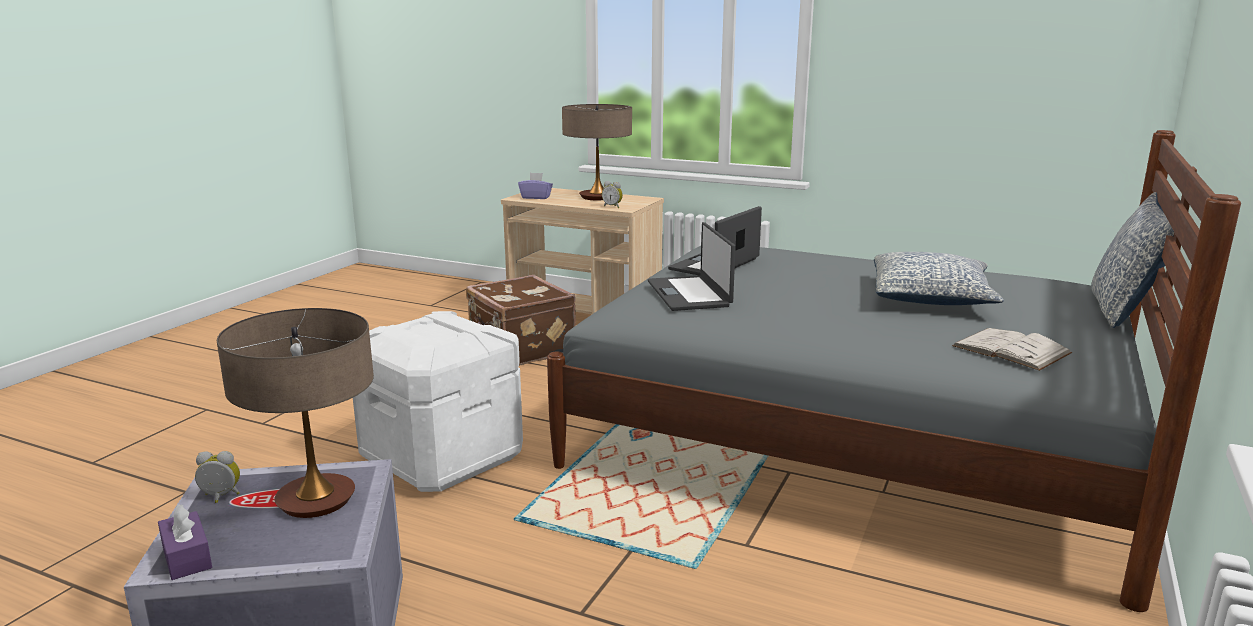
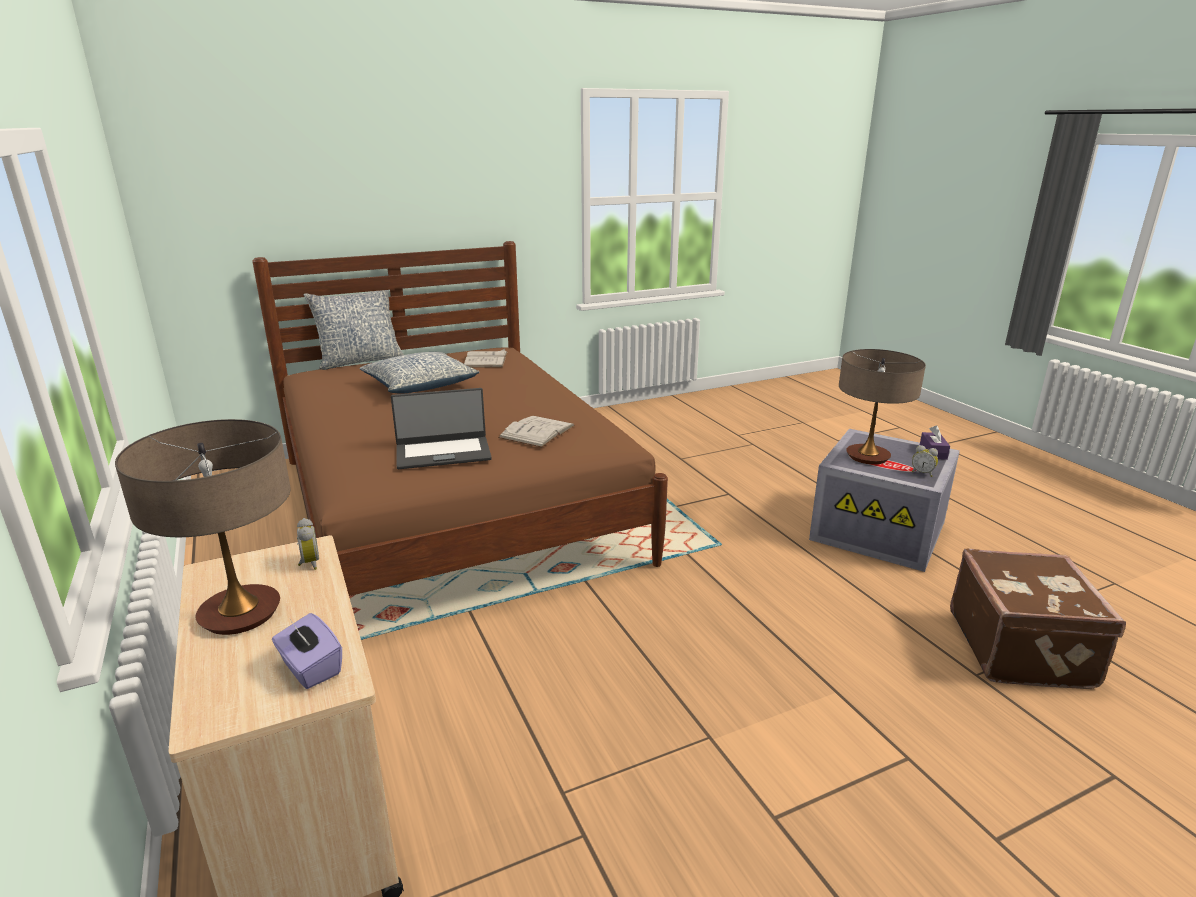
camera: 140 degrees left, 5 degrees up
(441, 457) = (735, 614): white storage box -> none
(521, 348) = (497, 765): brown suitcase -> brown suitcase (1021, 649)
(690, 294) = (537, 431): laptop -> white book
(851, 440) = (452, 507): grey bed -> brown bed

